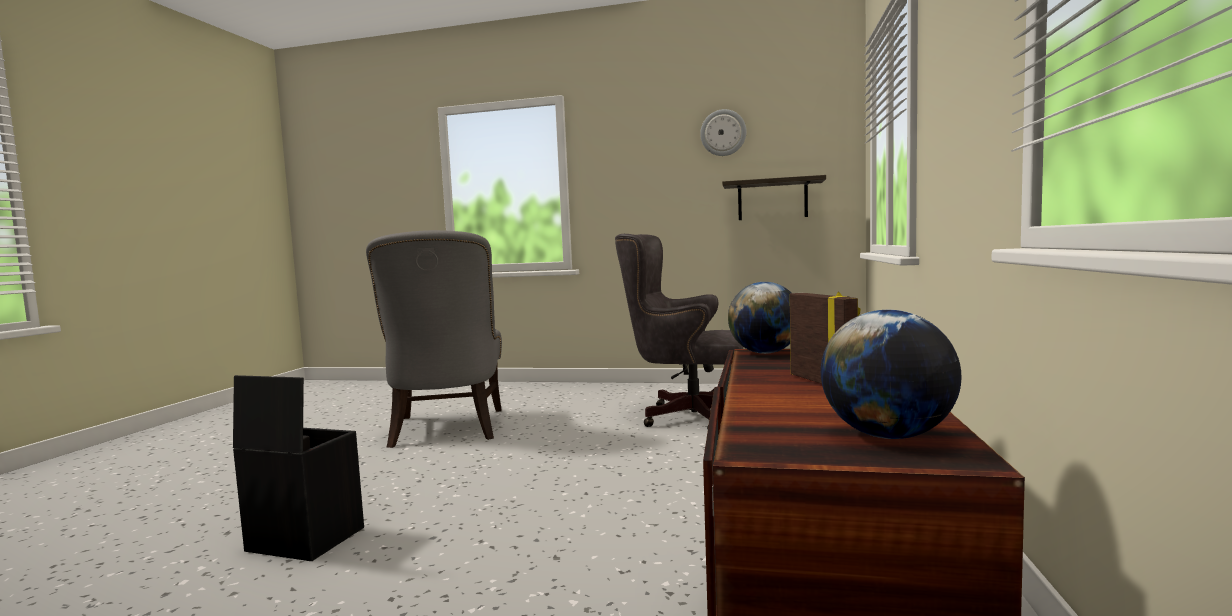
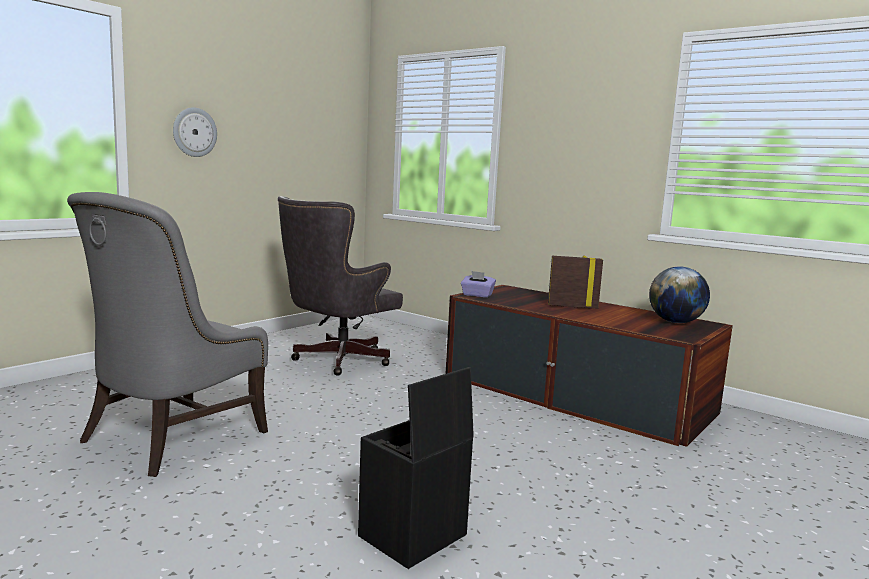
camera: 65 degrees left, 5 degrees up
(447, 428) = (172, 437): grey chair -> grey chair turned 105 degrees clockwise
(723, 133) = (280, 96): wall clock -> wall clock (194, 132)
(765, 353) = (477, 295): globe -> purple tissue box
(772, 200) = (313, 164): shelf -> none

